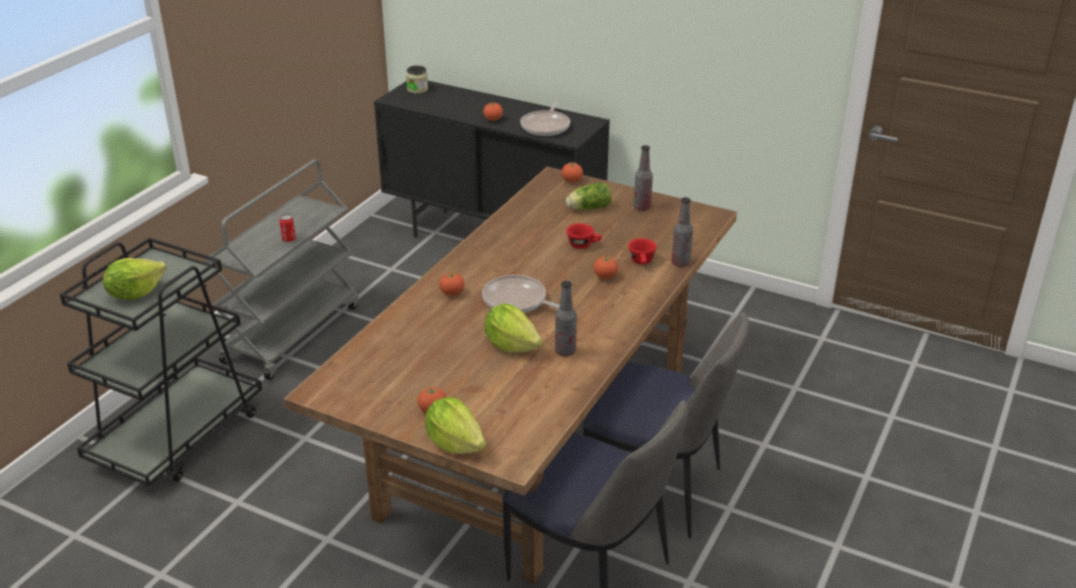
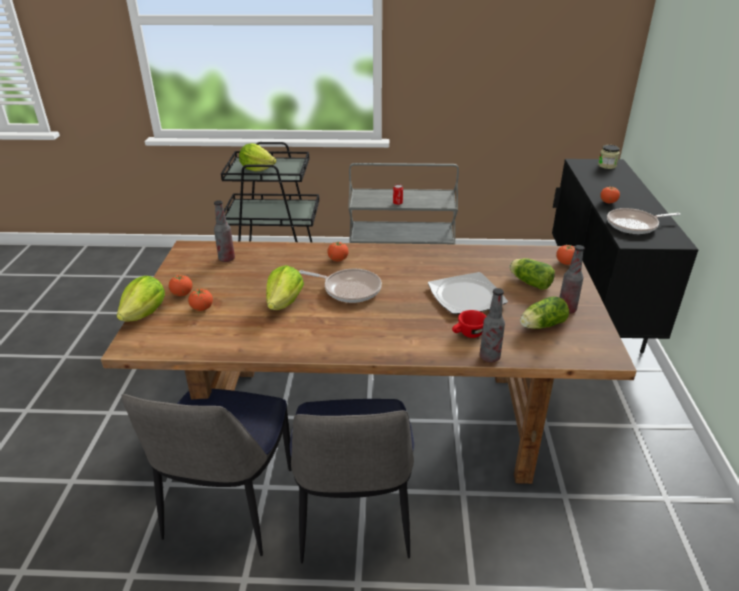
camera: 65 degrees right, 0 degrees up
(518, 301) = (349, 289): frying pan -> frying pan turned 105 degrees clockwise
(565, 351) = (291, 330): bottle -> bottle (226, 259)
(583, 245) = (465, 296): red cup -> plate
(605, 277) = (424, 320): tomato -> tomato (202, 308)
(655, 226) = (540, 325): none -> lettuce

